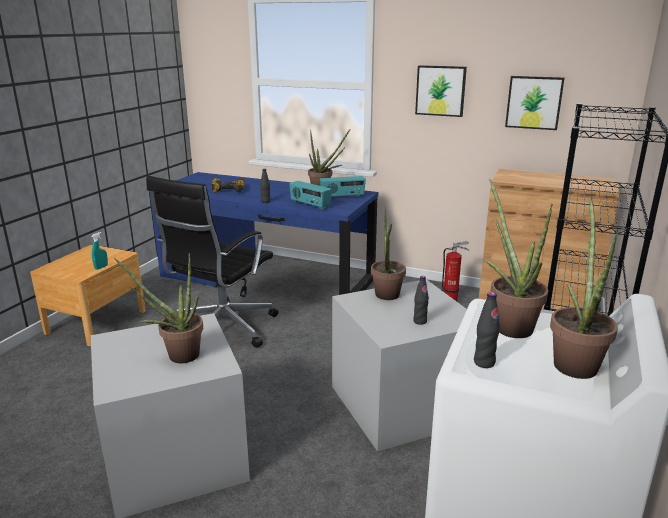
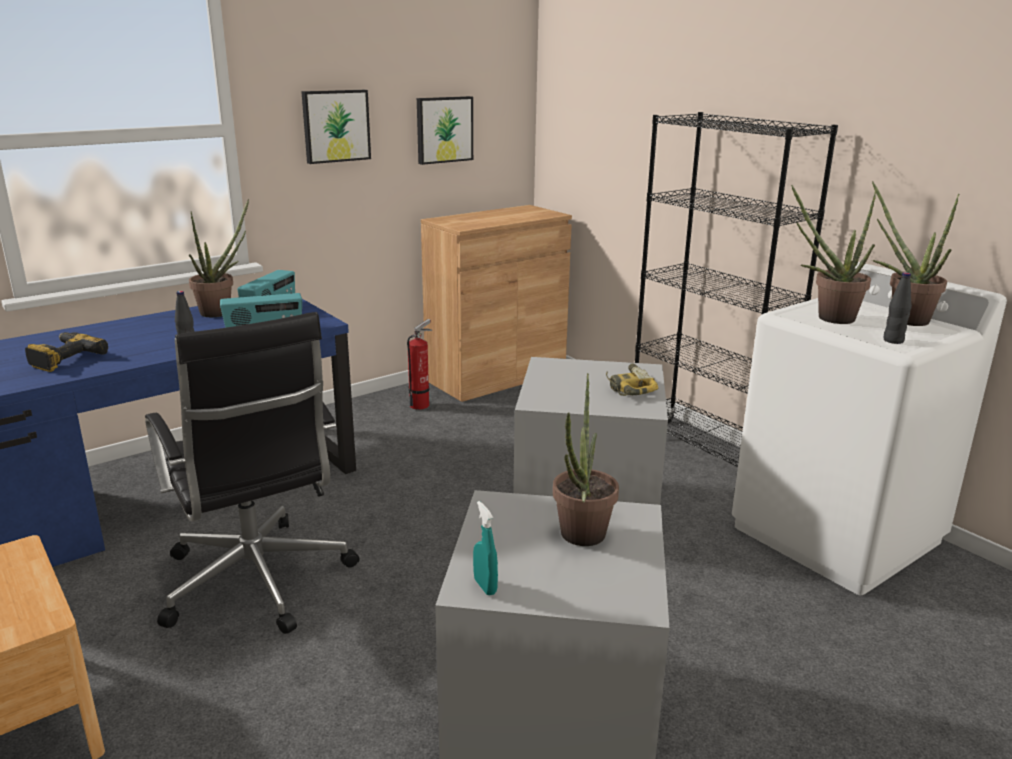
camera: 60 degrees left, 0 degrees up
(101, 267) = (41, 586): turquoise spray bottle -> turquoise spray bottle (485, 586)
(387, 297) = (554, 385): potted plant -> none
(420, 321) = (627, 387): black bottle -> power drill

